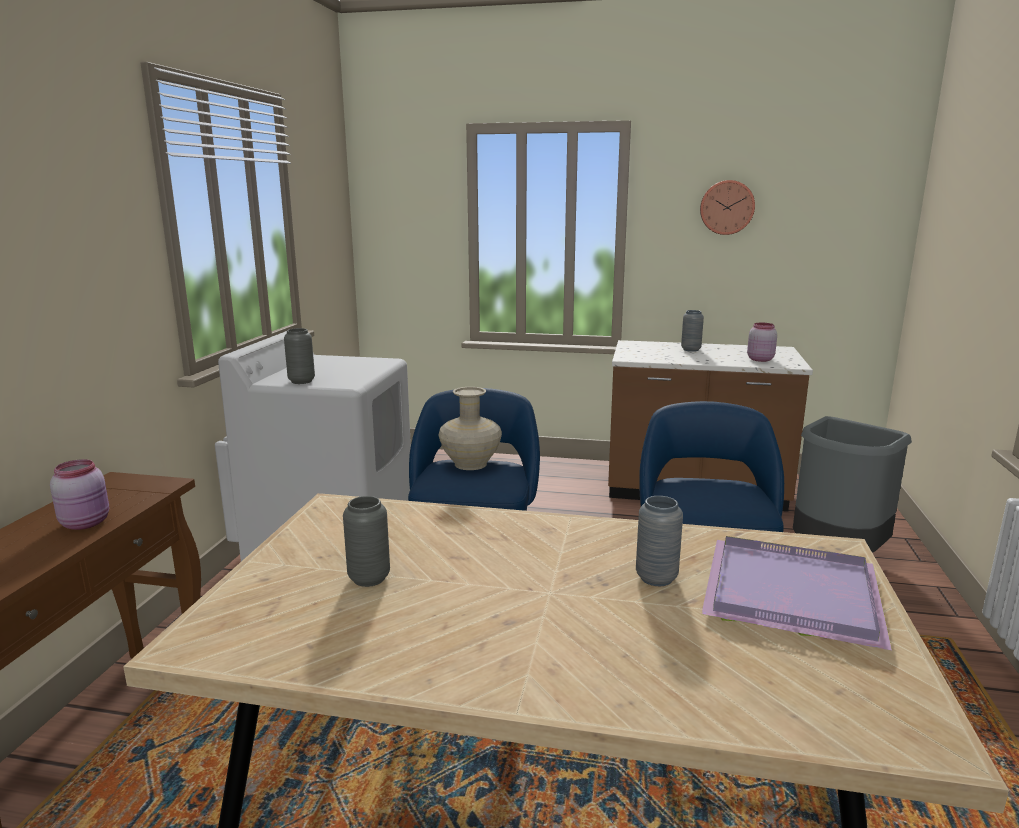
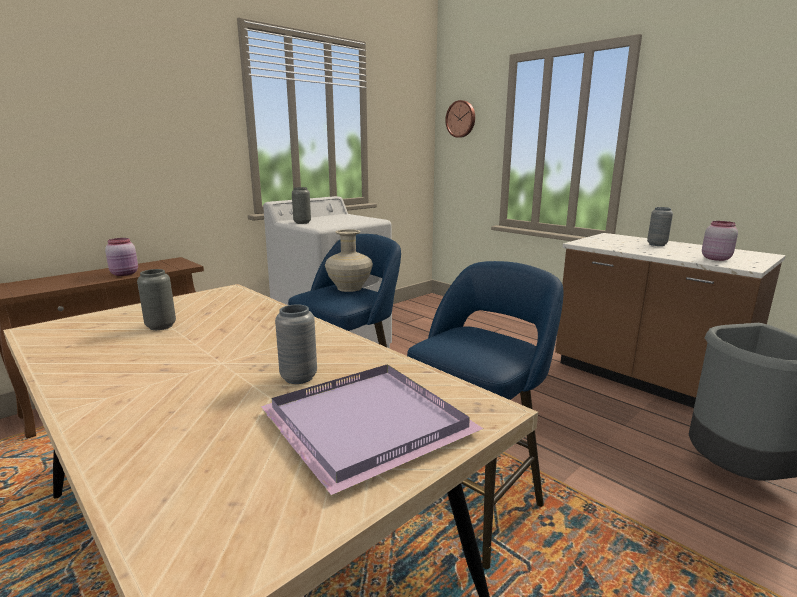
camera: 35 degrees right, 0 degrees up
(727, 207) = (730, 109): wall clock -> wall clock (461, 119)

